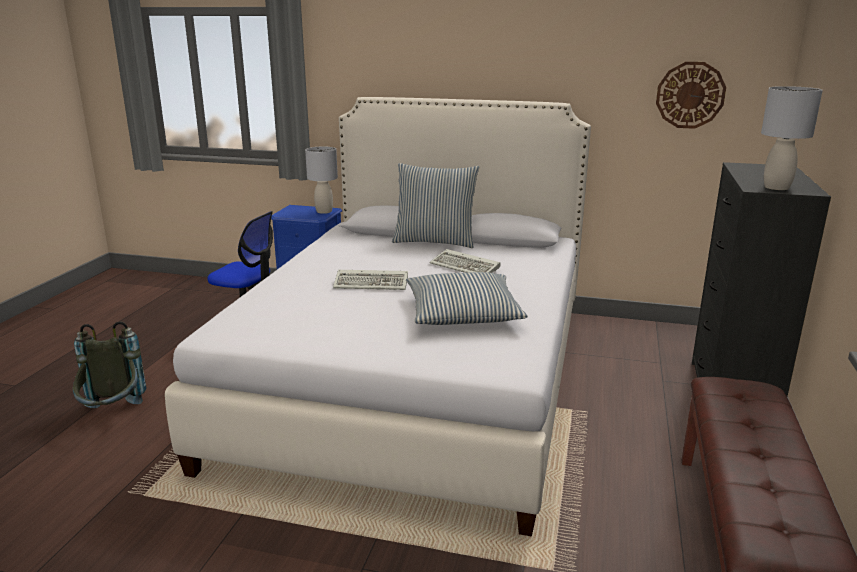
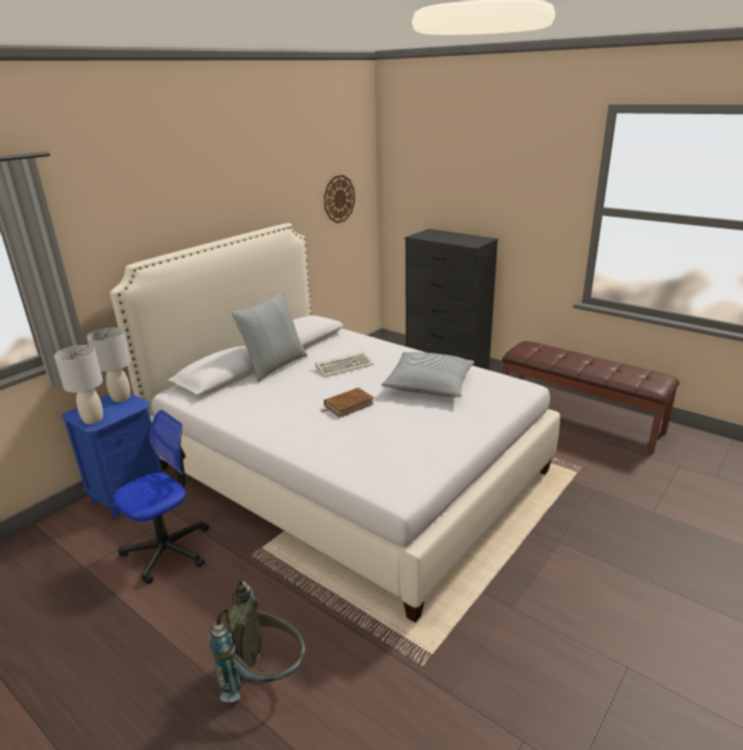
camera: 65 degrees left, 5 degrees up
(373, 283) = (348, 405): keyboard -> brown book
(776, 187) = (473, 241): grey table lamp -> grey table lamp (93, 420)

